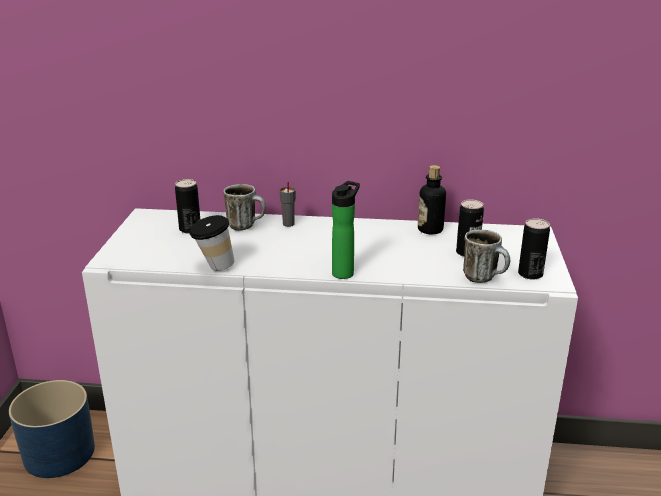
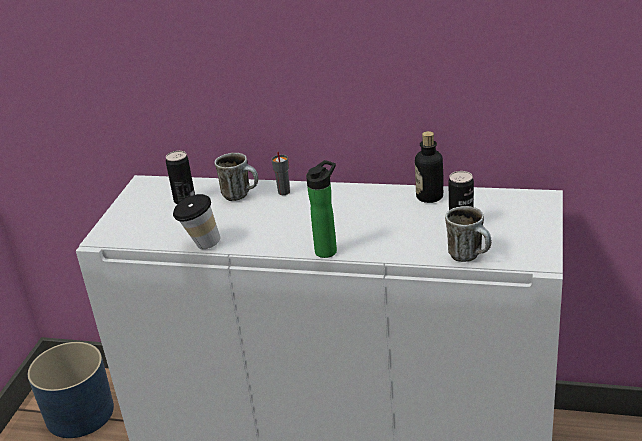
camera: 10 degrees right, 5 degrees up
(530, 274) = (520, 251): can -> none

